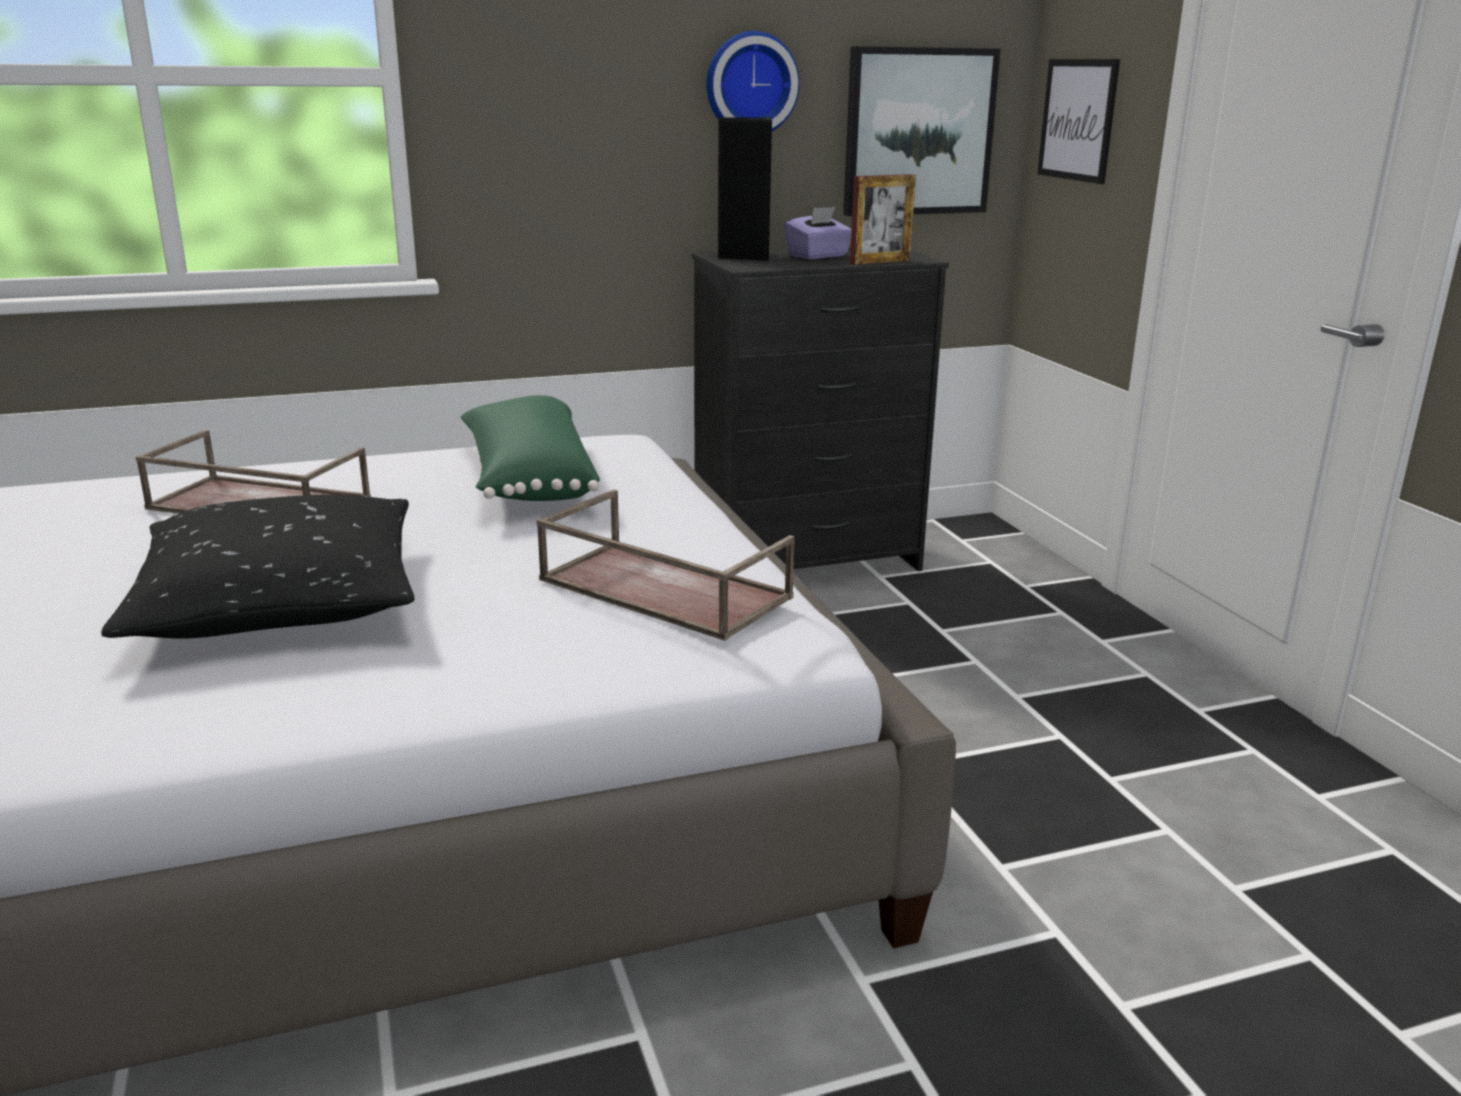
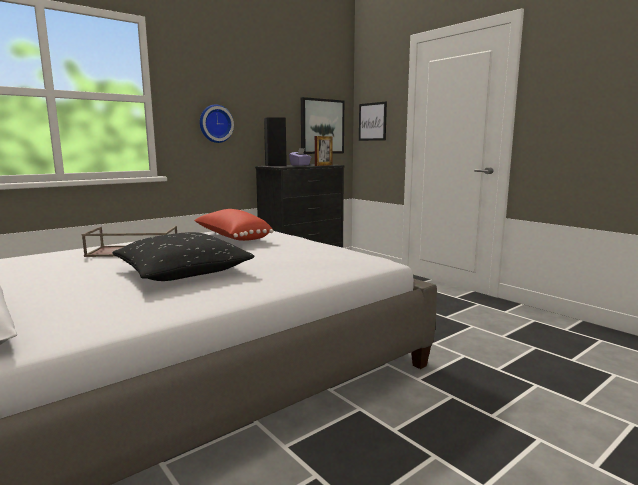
camera: 20 degrees left, 10 degrees down
(527, 479) = (232, 237): green pillow -> red pillow
(660, 589) = (322, 254): brown tray -> none
(750, 84) = (270, 108): wall clock -> wall clock (215, 124)

